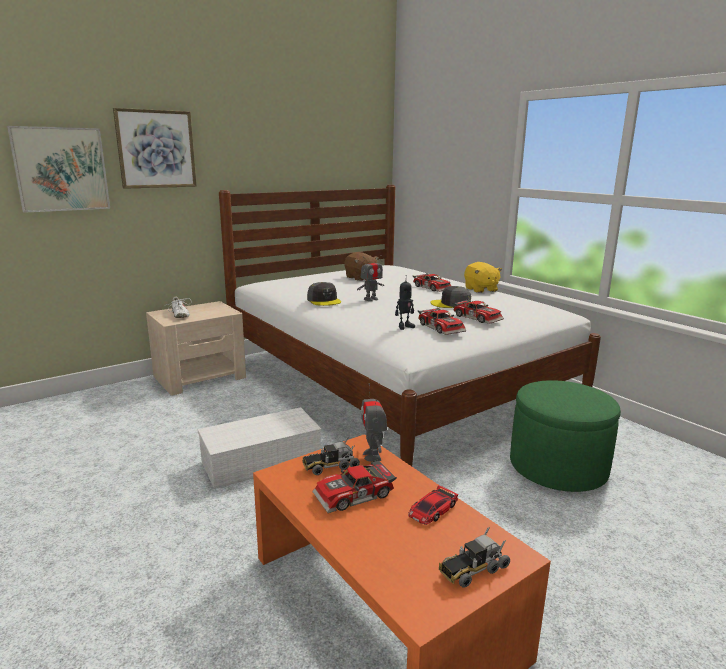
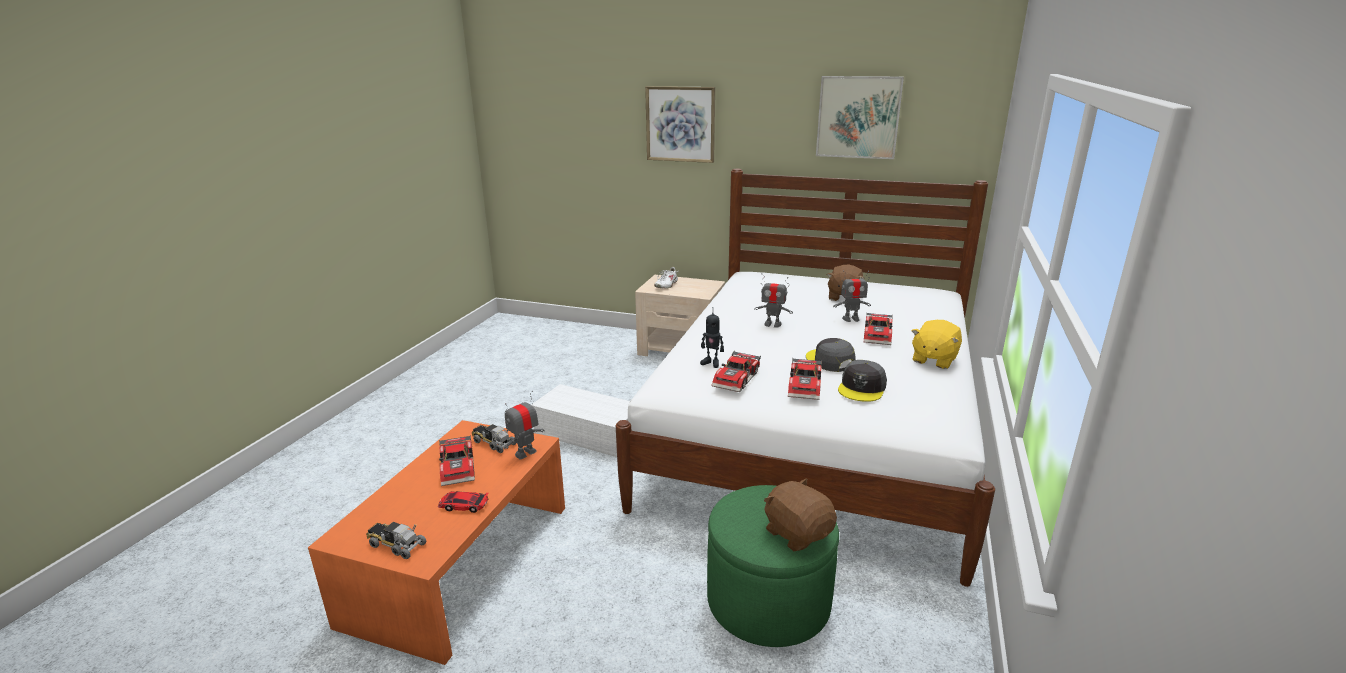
camera: 55 degrees right, 5 degrees up
(61, 169) = (603, 140): picture -> picture (858, 117)
(324, 300) = (733, 310): grey cap -> grey cap (862, 388)
(355, 496) = (459, 467): toy car -> toy car turned 135 degrees counterclockwise
(398, 285) = (851, 319): none -> toy robot
(589, 395) = (797, 533): none -> brown plush toy

